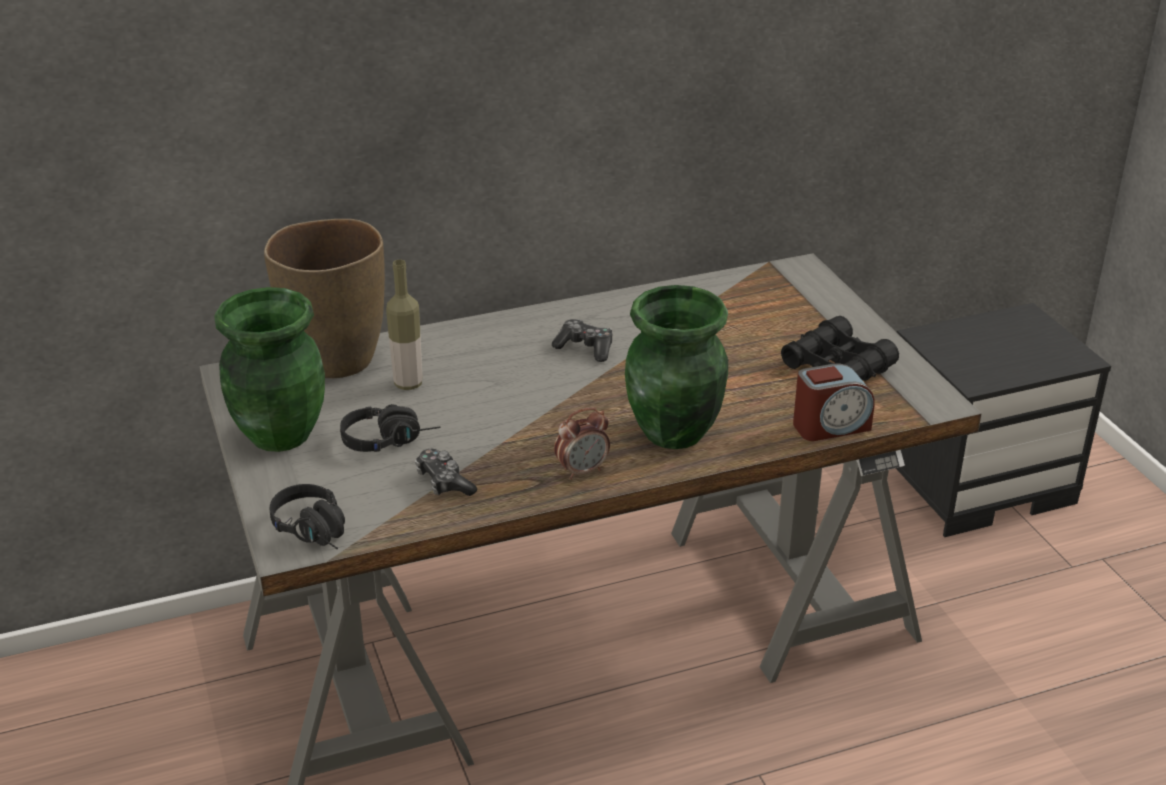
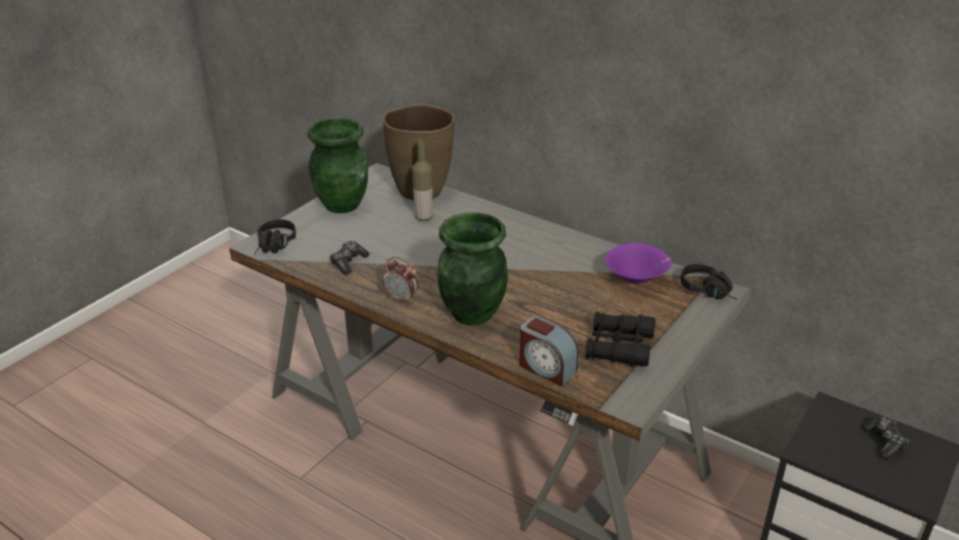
camera: 55 degrees right, 0 degrees up
(390, 440) = (369, 233): black headphones -> black headphones (710, 292)
(585, 348) = (523, 253): game controller -> game controller (884, 442)
(727, 304) = (637, 280): none -> purple bowl

